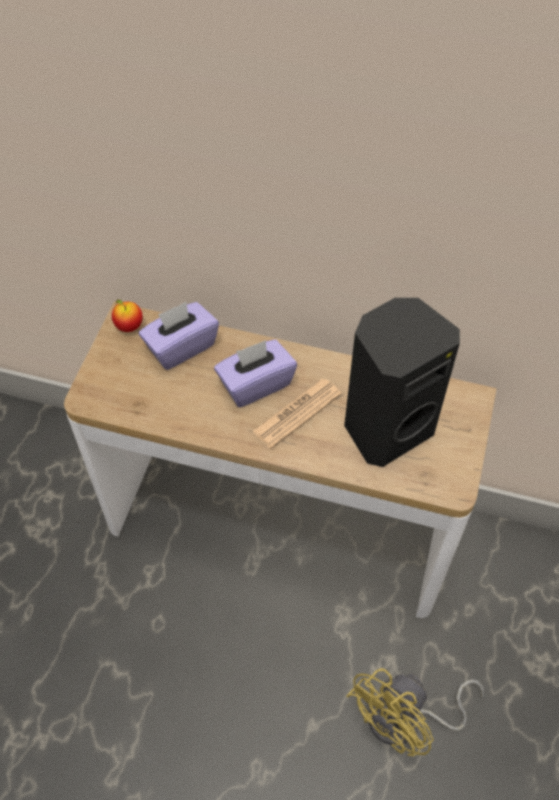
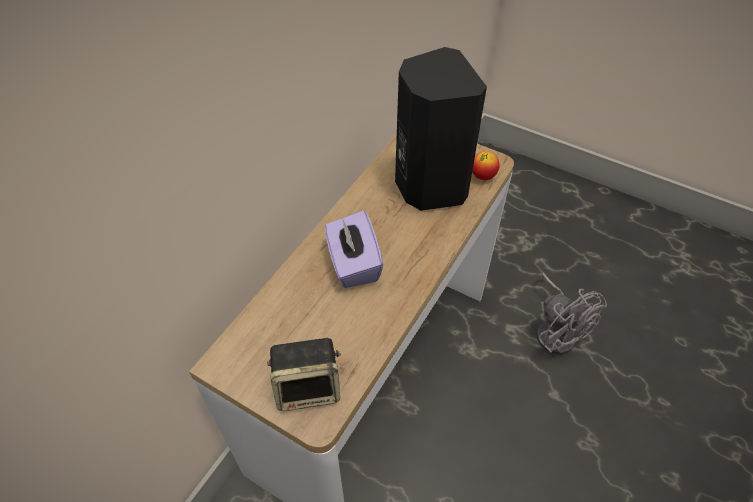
camera: 75 degrees left, 5 degrees down
(114, 385) = (309, 387): none -> speaker
(129, 326) = (233, 360): apple -> apple (483, 176)
(181, 347) = (283, 316): purple tissue box -> none
(297, 413) = (396, 240): newspaper -> none
(405, 720) = (556, 331): yellow fan -> grey fan

